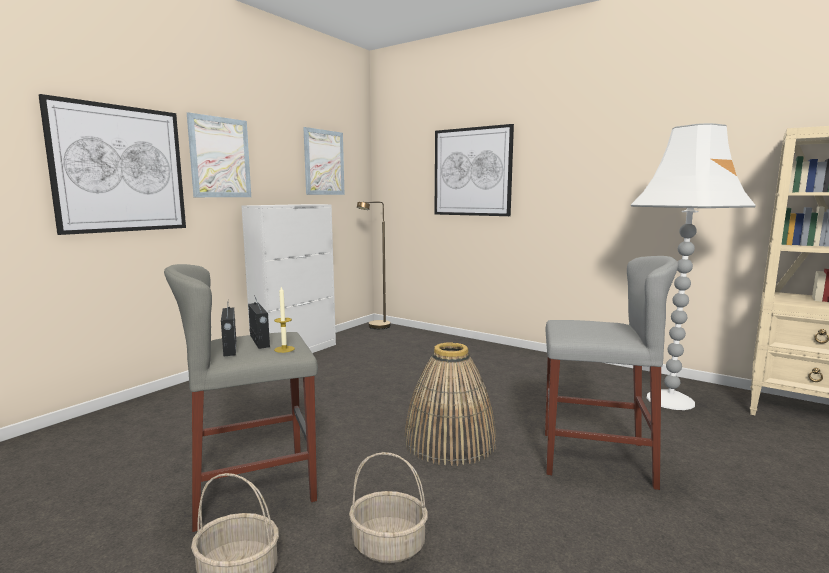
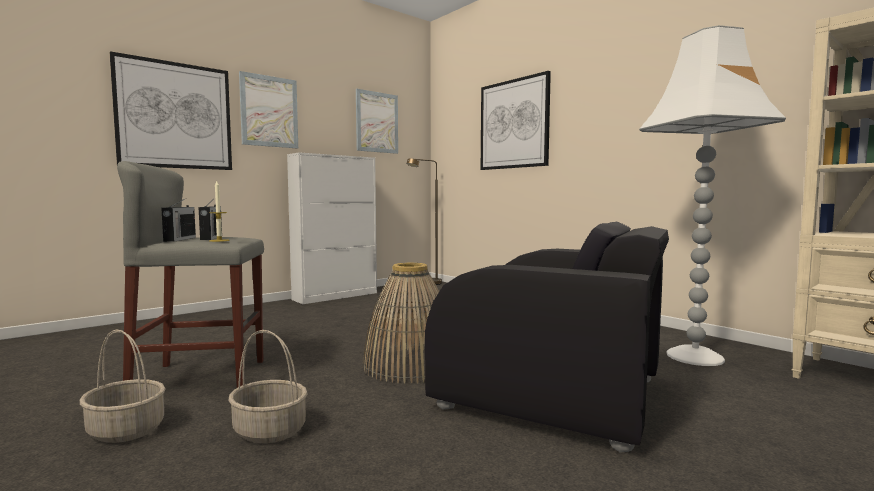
camera: 15 degrees right, 5 degrees down
(595, 458) = (552, 393): grey stool -> black armchair

